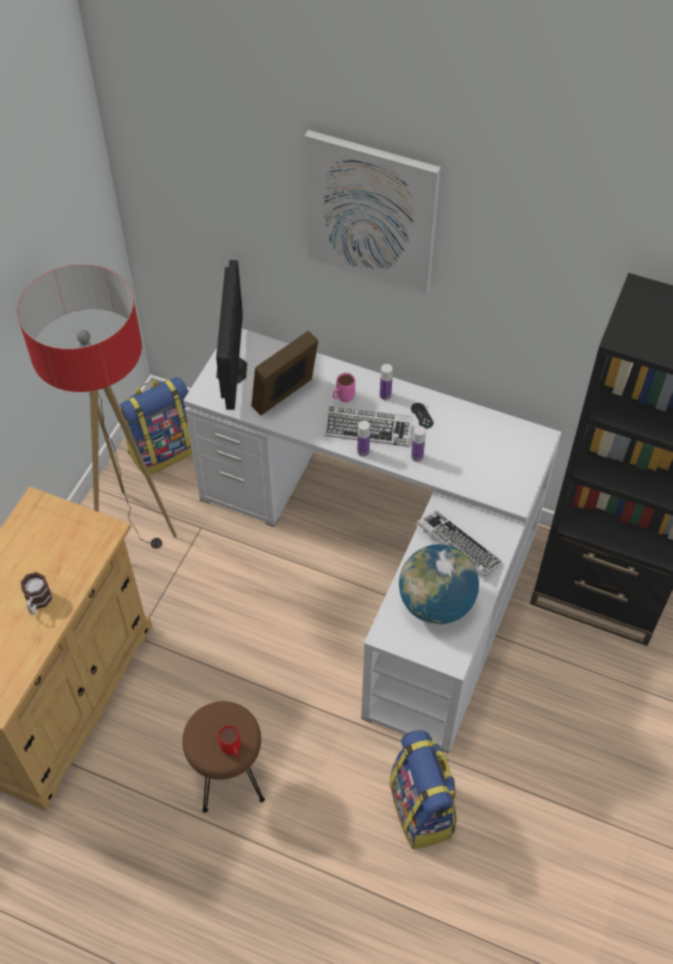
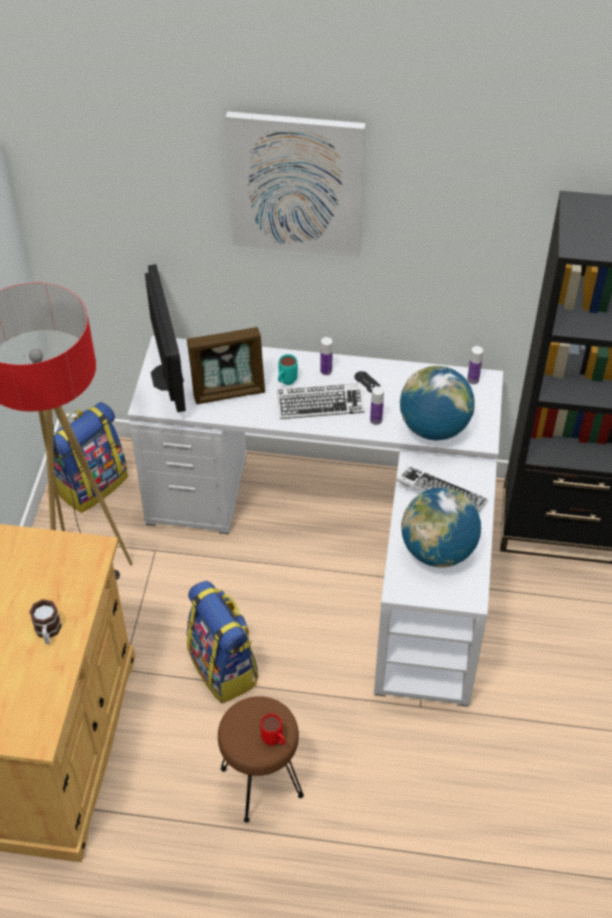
camera: 15 degrees left, 5 degrees down
(285, 396) = (228, 391): picture frame -> picture frame turned 135 degrees counterclockwise
(342, 399) = (286, 382): pink mug -> turquoise mug
(363, 452) = (322, 426): bottle -> bottle (473, 380)
(422, 809) = (461, 765): backpack -> backpack (224, 668)
(471, 477) = (434, 428): none -> globe

